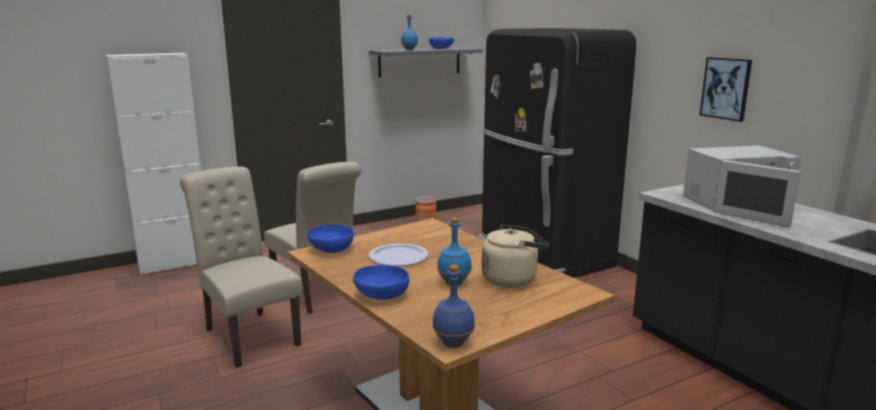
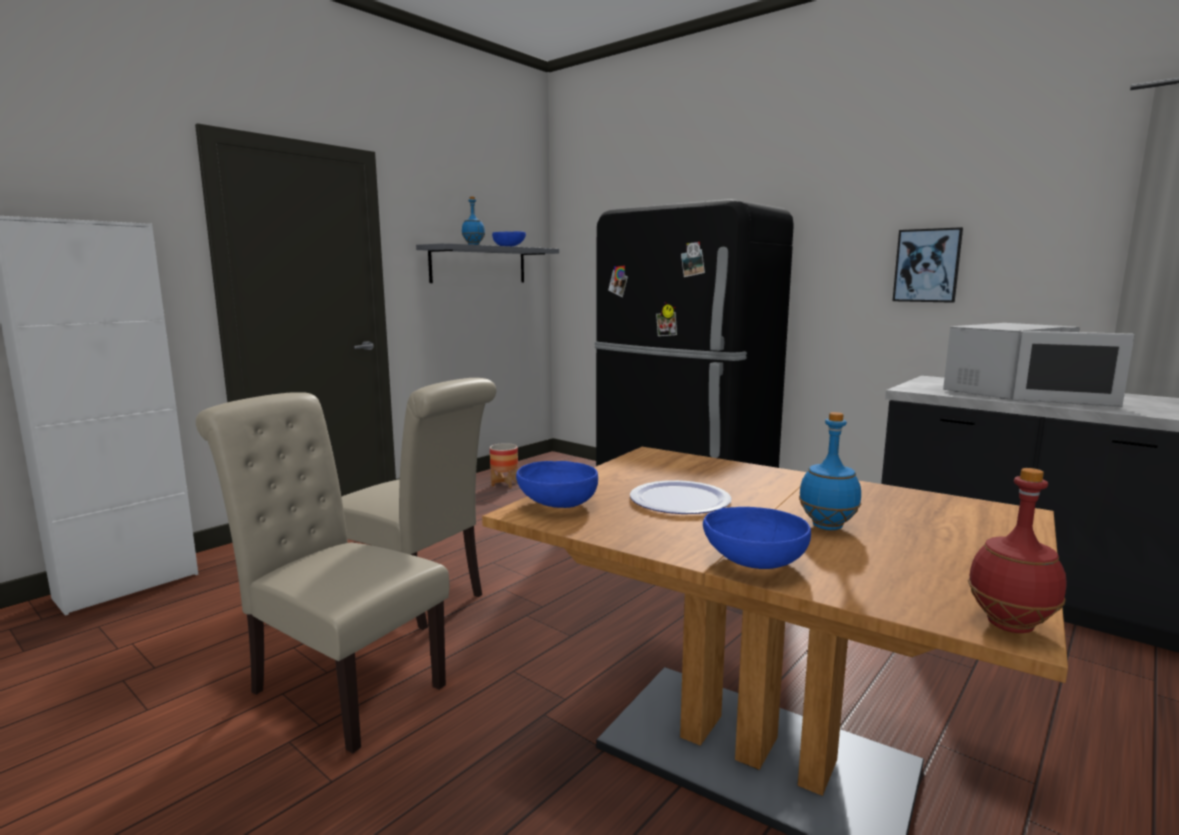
camera: 20 degrees left, 5 degrees down
(453, 343) = (1008, 624): blue bottle -> red bottle
(512, 279) = (892, 509): beige kettle -> none

